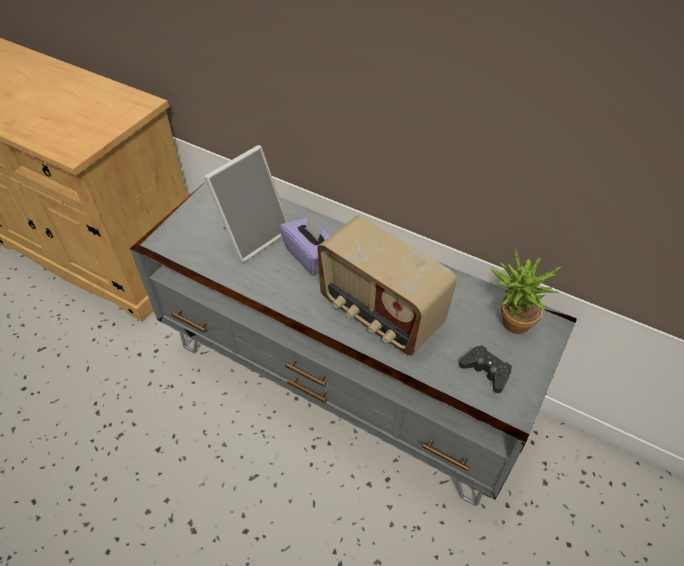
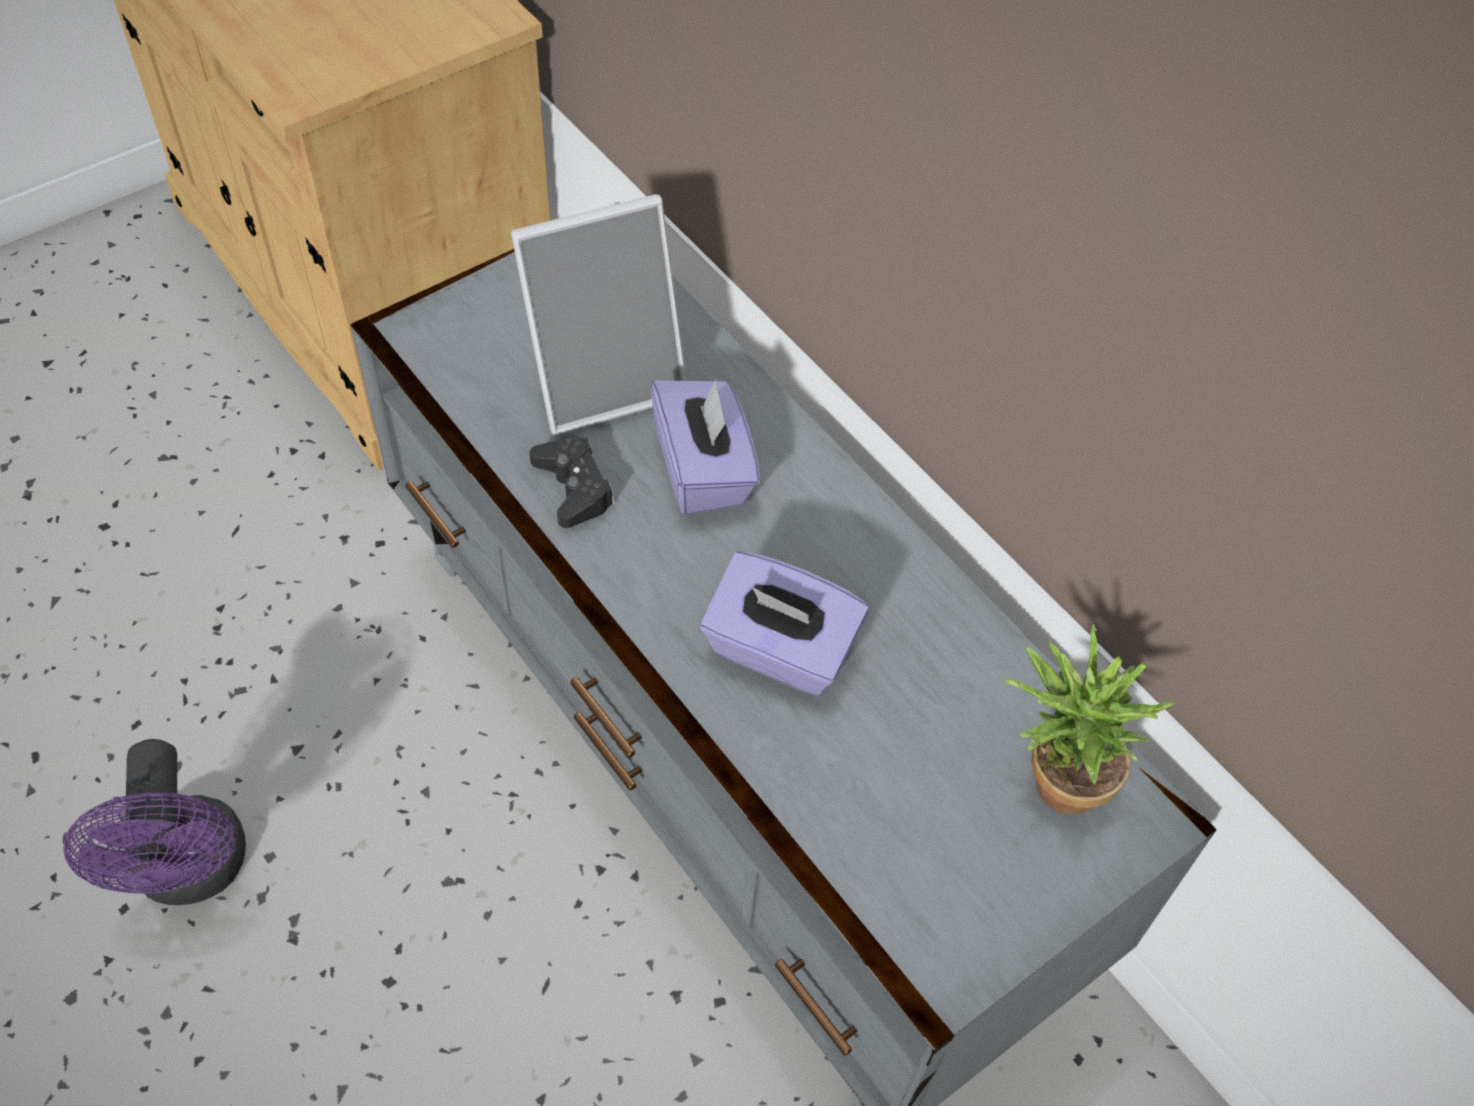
camera: 20 degrees right, 5 degrees up
(133, 522) = (191, 873): none -> purple fan
(379, 314) = (779, 651): radio -> purple tissue box
(485, 371) = (937, 864): black game controller -> black game controller (574, 487)

